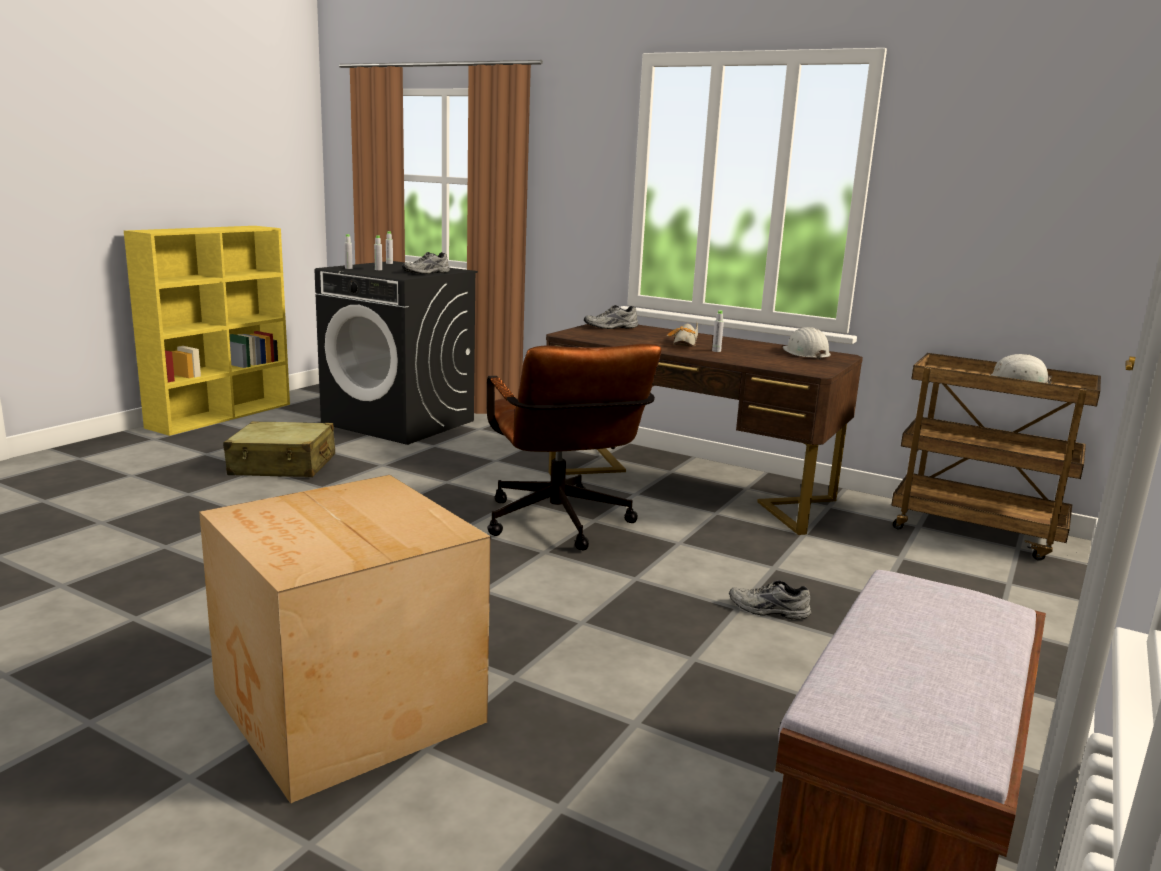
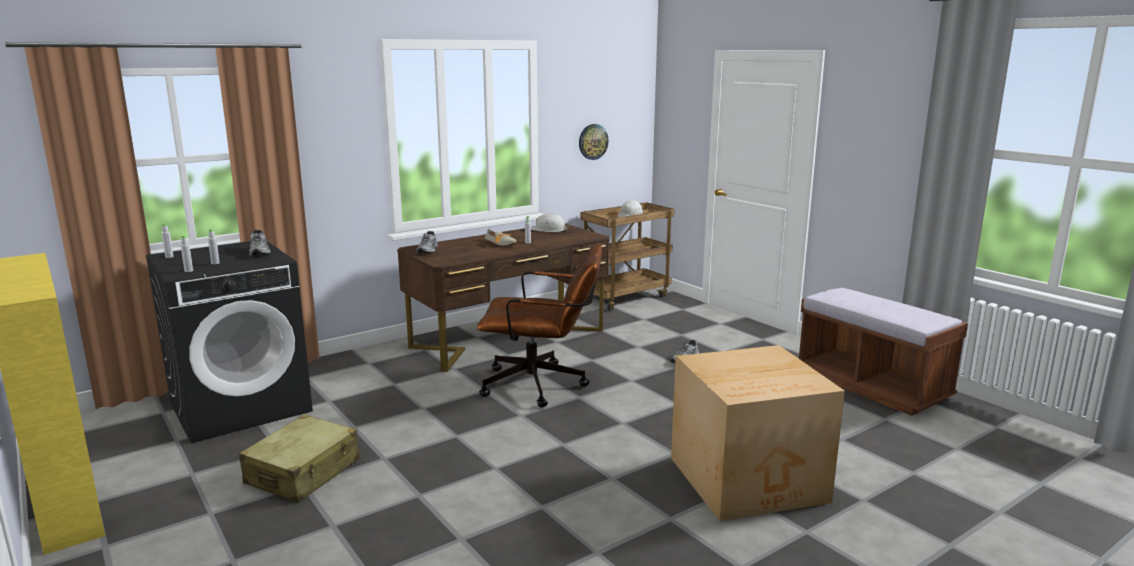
camera: 65 degrees left, 0 degrees up
(985, 234) = (593, 141): none -> wall clock

